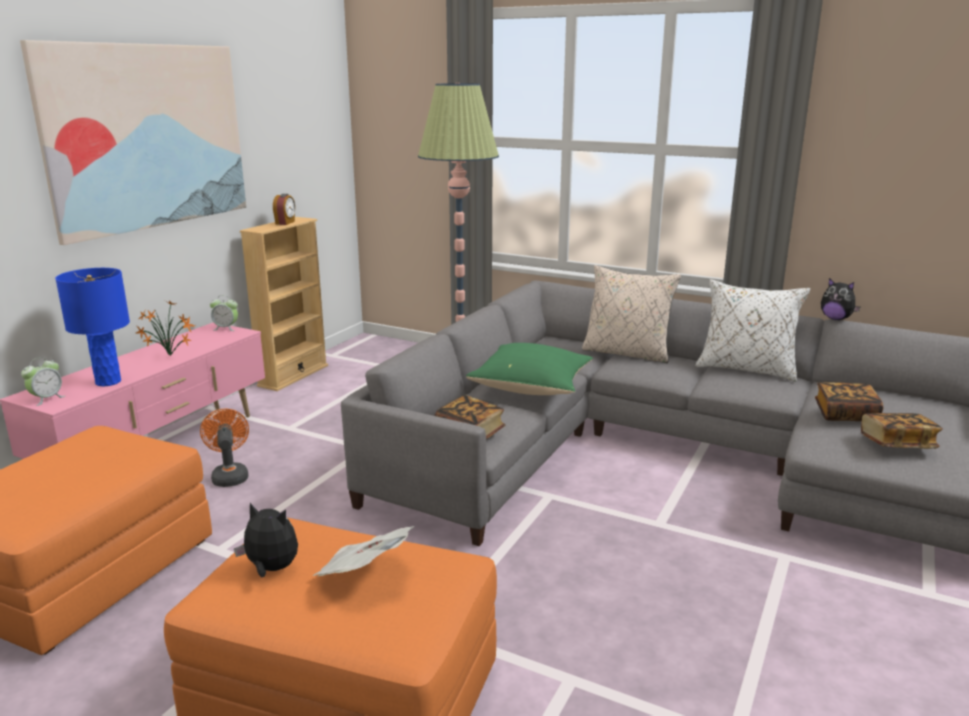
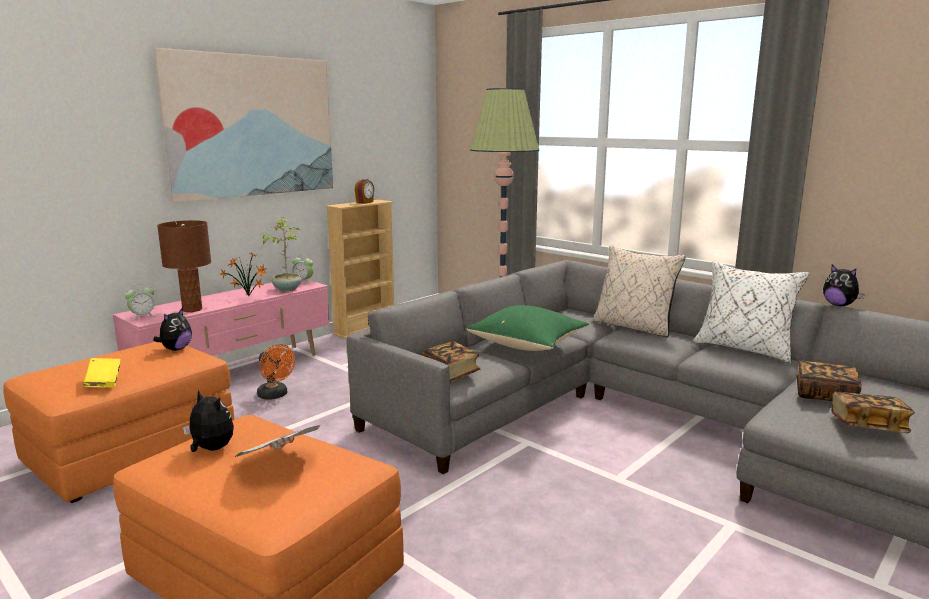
camera: 15 degrees right, 5 degrees down
(61, 498) = (104, 382): none -> yellow book
(108, 382) = (192, 309): blue table lamp -> brown table lamp
(122, 440) = (176, 349): none -> plush toy
(213, 341) = (287, 289): none -> potted plant
(229, 475) = (275, 395): orange fan -> orange fan turned 135 degrees clockwise

